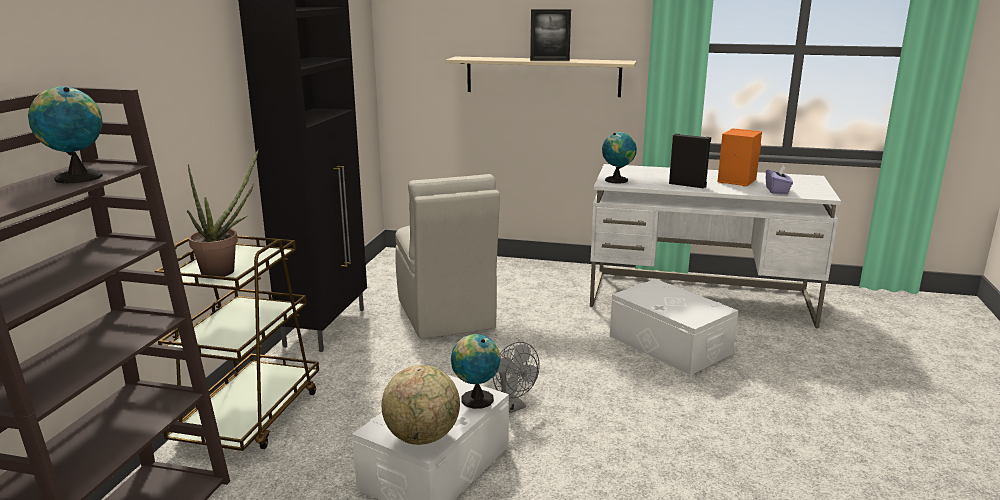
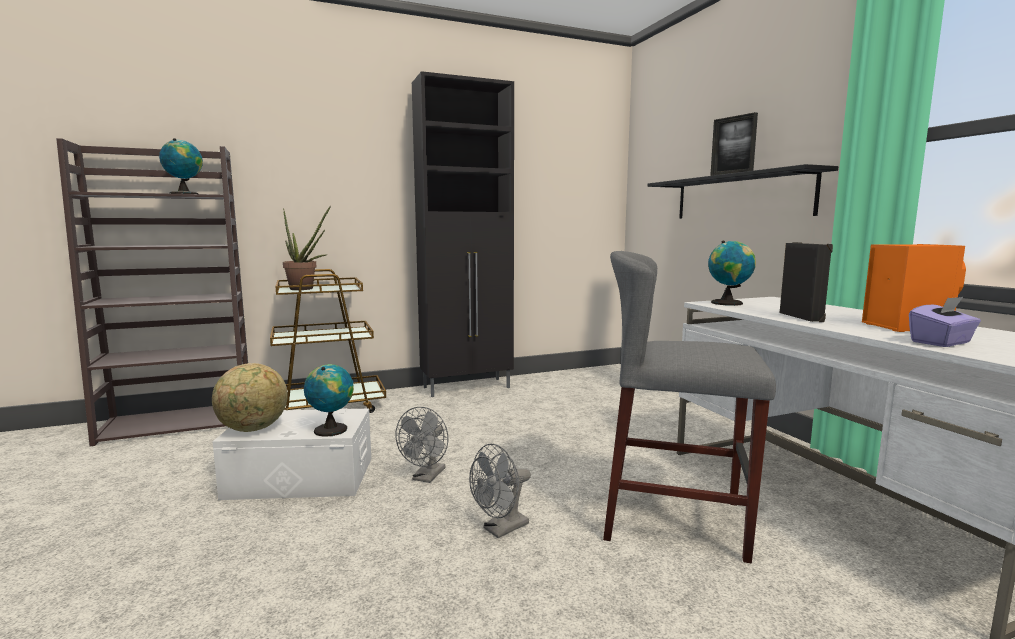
camera: 55 degrees right, 10 degrees down
(445, 315) = (546, 410): beige chair -> none
(543, 76) = (740, 197): beige shelf -> black shelf
(626, 401) = (501, 529): none -> grey fan
(669, 345) = (674, 520): white storage box -> grey stool

